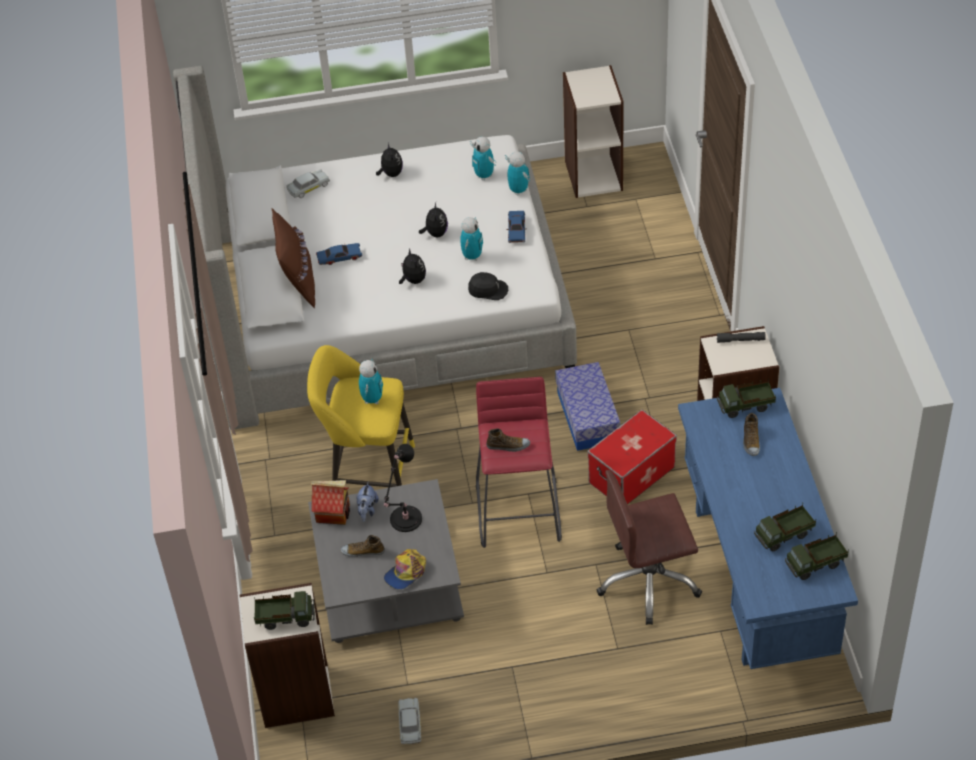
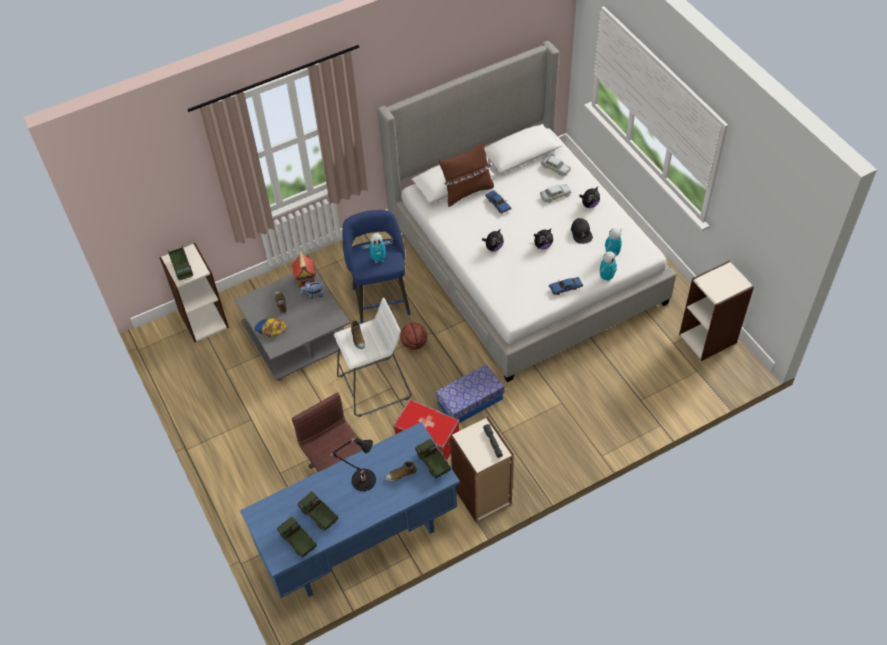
camera: 70 degrees right, 5 degrees up
(367, 472) = (380, 298): yellow stool -> blue stool
(404, 521) = (310, 316): black table lamp -> black table lamp (361, 479)
(410, 724) = (196, 380): white toy car -> white toy car (555, 195)
(466, 452) = (414, 344): none -> basketball
(472, 256) = (528, 271): toy robot -> none
(488, 290) = (500, 289): black cap -> black cap (581, 233)
(519, 511) = (375, 387): red stool -> white stool

